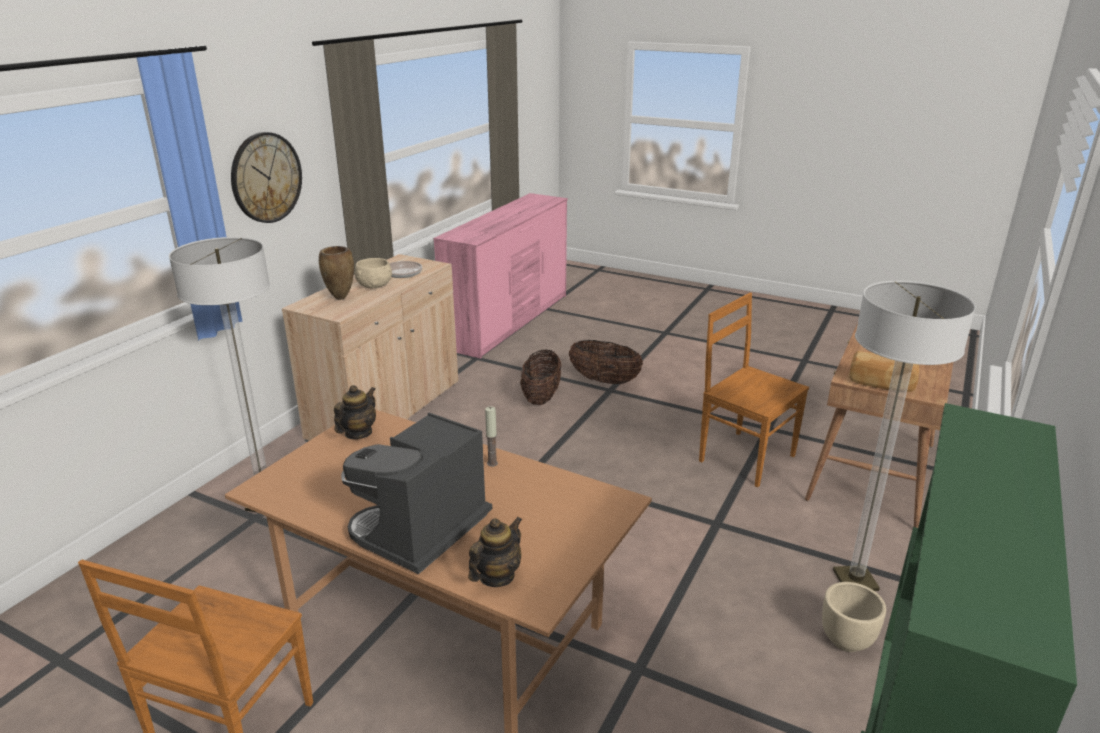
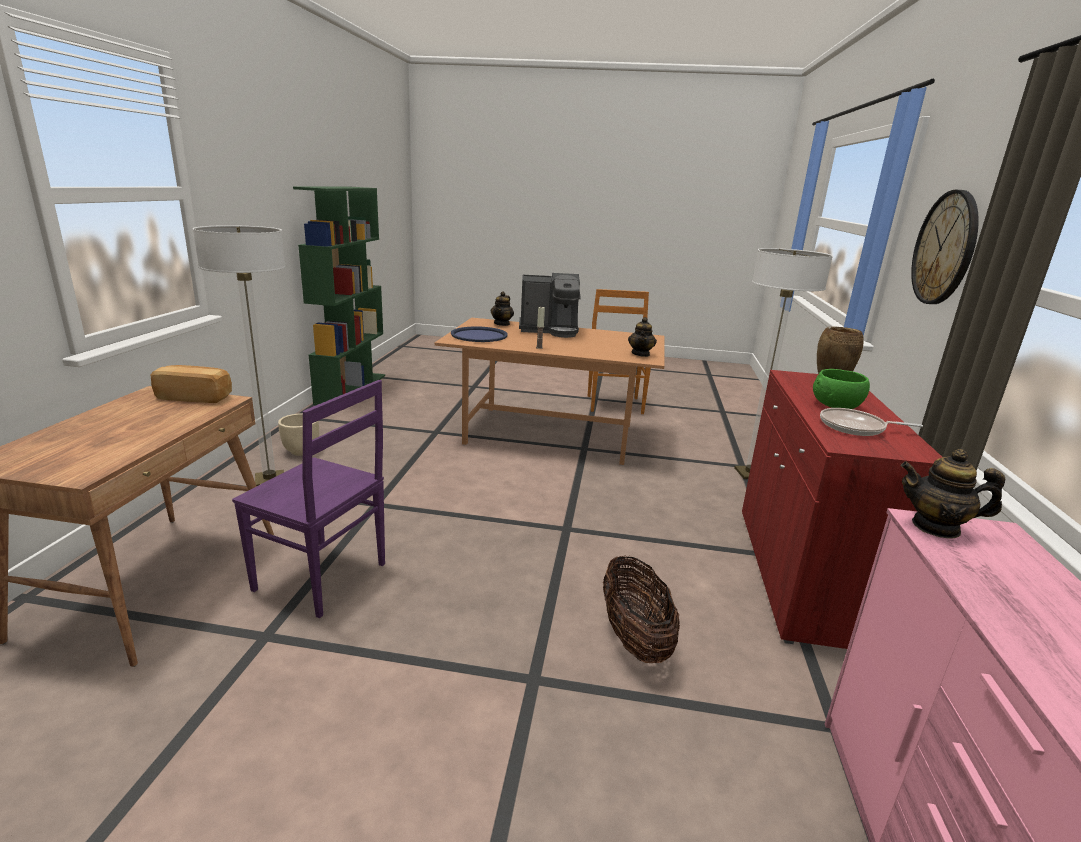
camera: 160 degrees right, 5 degrees down
(375, 285) = (836, 406): beige bowl -> green bowl
(386, 410) = (800, 574): beige cabinet -> red cabinet
(420, 532) = (550, 330): coffee machine -> coffee machine turned 75 degrees clockwise
(471, 239) = (936, 527): none -> teapot
(569, 516) = (479, 335): none -> blue tray
(604, 381) = (553, 705): basket -> none
(744, 457) = (323, 578): brown chair -> purple chair

